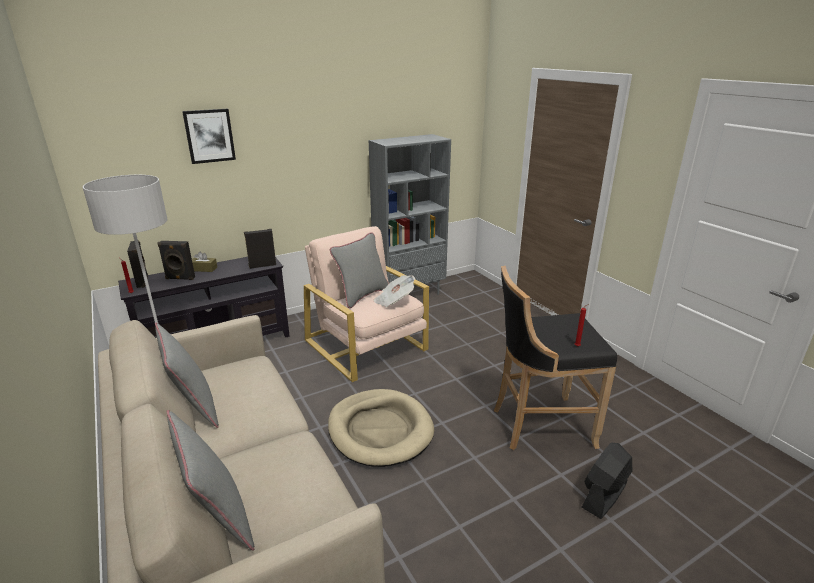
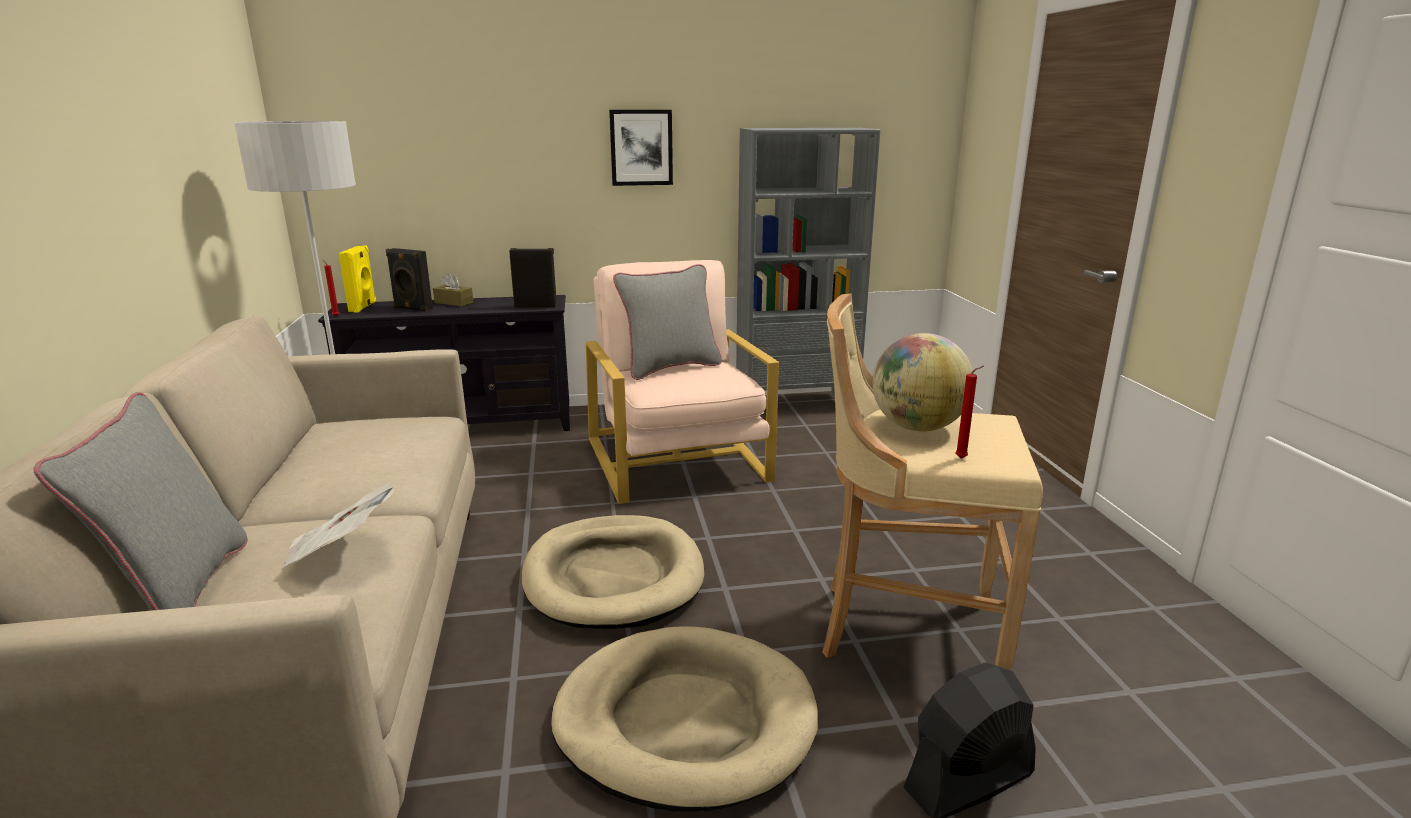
camera: 20 degrees right, 5 degrees down
(143, 282) = (363, 307): black speaker -> yellow speaker
(194, 409) = (294, 457): grey pillow -> none
(209, 136) = (483, 100): picture -> picture (641, 147)
(394, 300) = (713, 378): newspaper -> newspaper (341, 552)
(468, 503) = (685, 721): none -> beige dog bed
(538, 425) = (904, 630): black stool -> beige stool
(545, 329) = (917, 427): none -> globe

